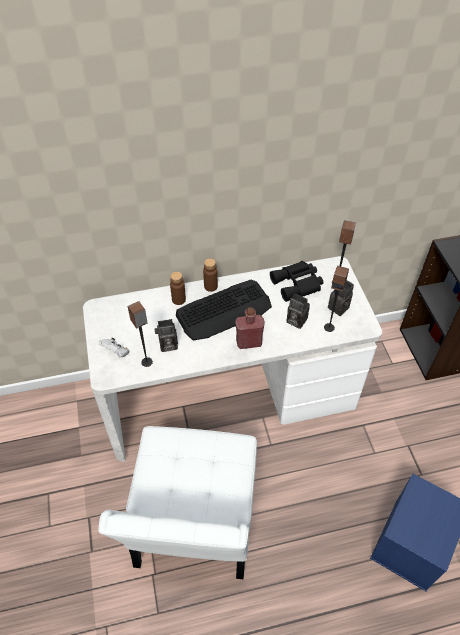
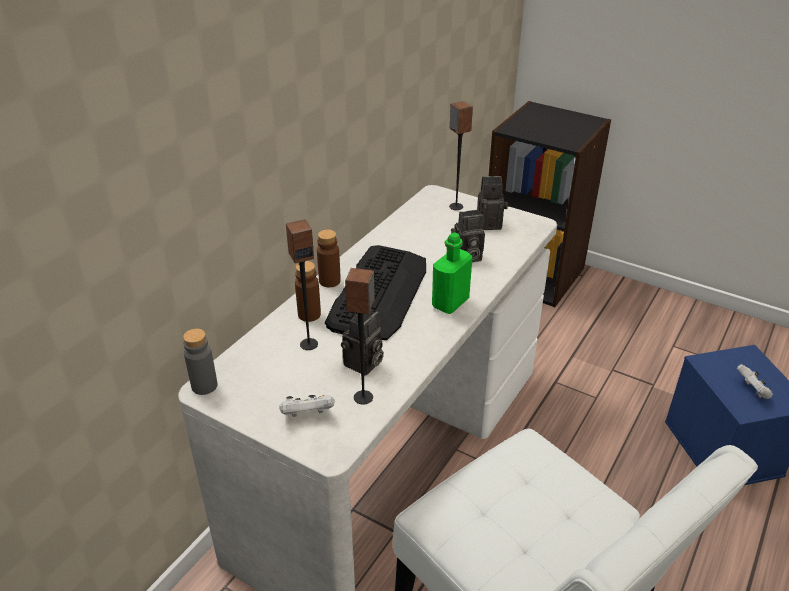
camera: 45 degrees left, 15 degrees down
(97, 305) = (204, 386): none -> grey bottle
(249, 342) = (450, 303): red bottle -> green bottle
(298, 284) = (422, 228): black binoculars -> none
(329, 327) = (506, 243): speaker -> speaker (309, 344)
(422, 526) = (752, 391): none -> white game controller

